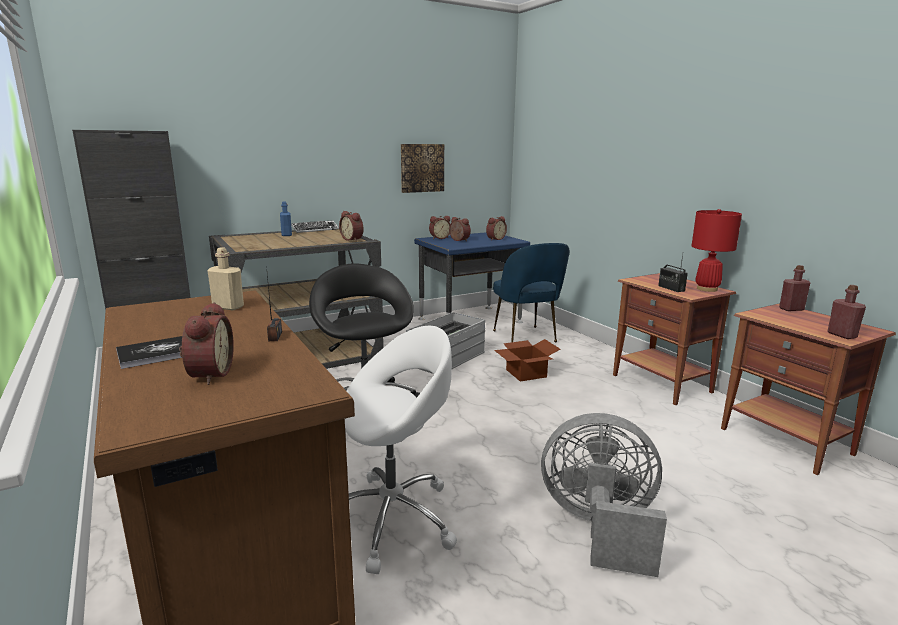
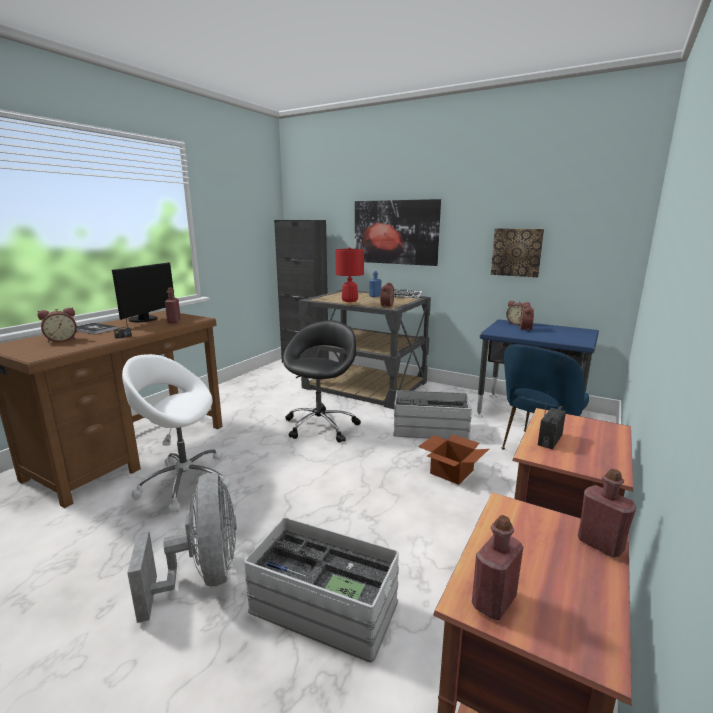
camera: 60 degrees right, 0 degrees up
(163, 319) = (146, 319): none -> monitor
(228, 307) = (174, 321): beige bottle -> red bottle
(284, 149) = (395, 232): none -> picture
(396, 517) = (183, 482): white office chair -> white office chair turned 135 degrees clockwise
(495, 239) = (565, 336): alarm clock -> none
(666, 473) = (322, 606): none -> grey storage box
(707, 289) = (597, 463): red table lamp -> red table lamp (349, 303)

